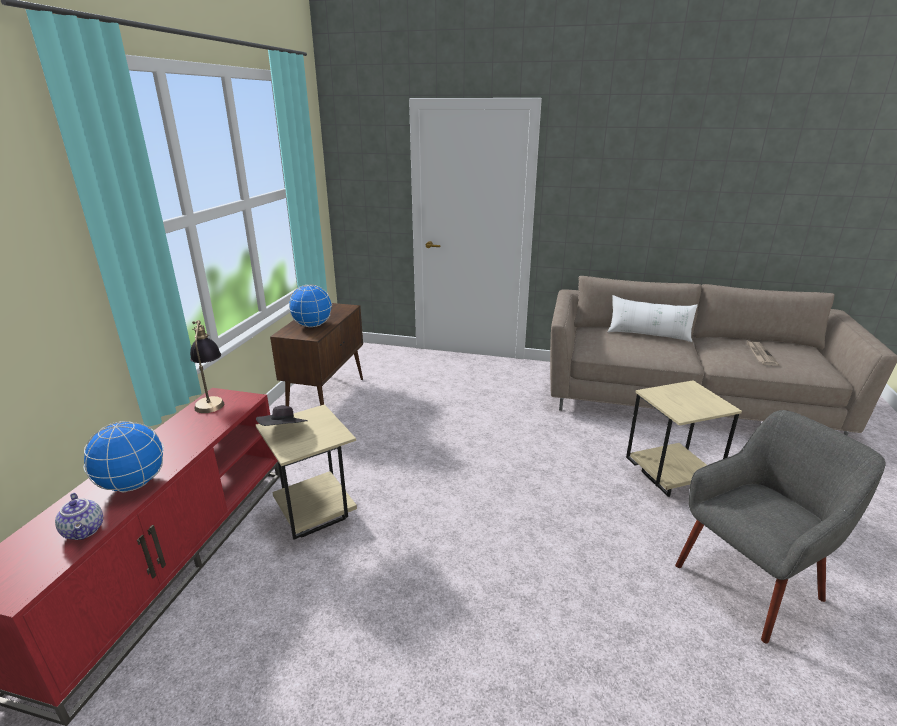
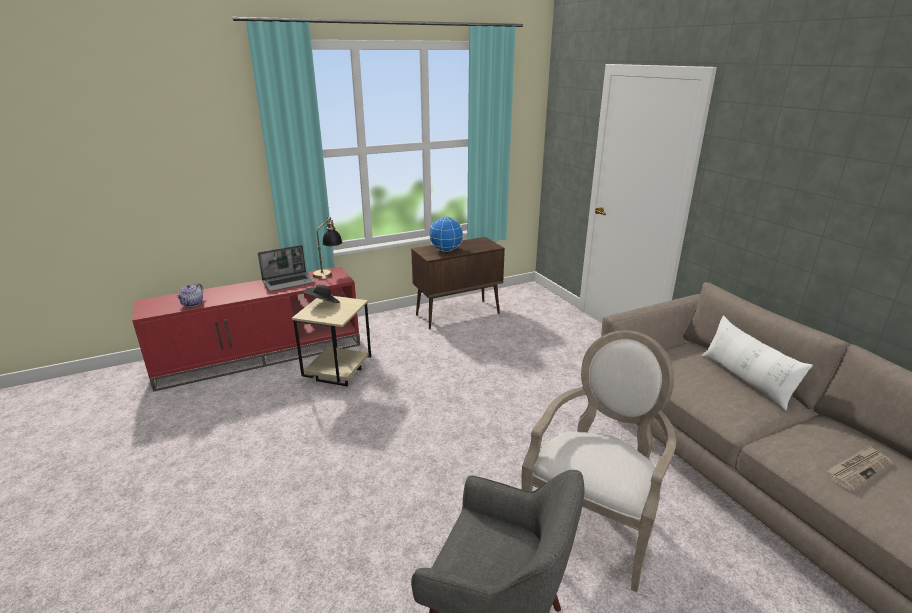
camera: 50 degrees right, 0 degrees up
(134, 484) = (235, 295): globe -> none
(182, 433) = (289, 282): none -> laptop
(669, 479) = (593, 523): beige side table -> armchair

